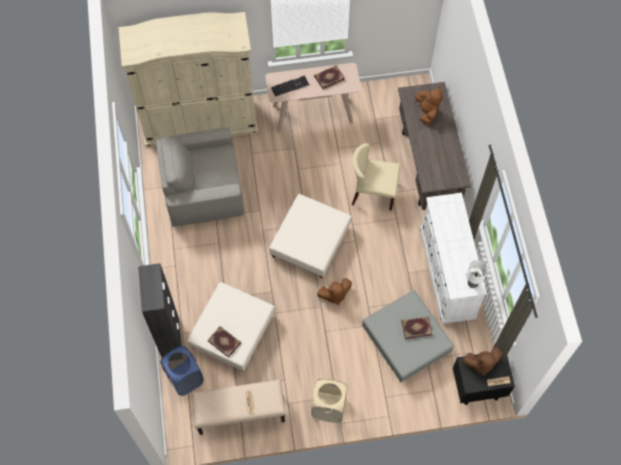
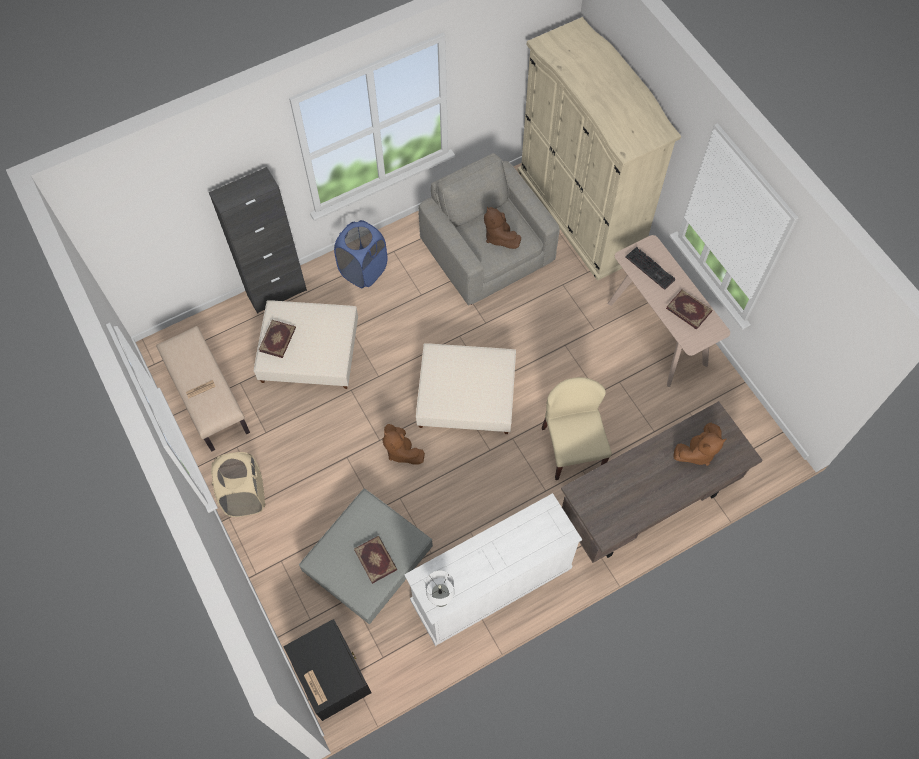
camera: 70 degrees right, 0 degrees up
(185, 378) = (233, 324): blue laundry basket -> blue laundry basket (363, 270)
(480, 364) = (334, 655): brown plush toy -> brown plush toy (499, 236)

